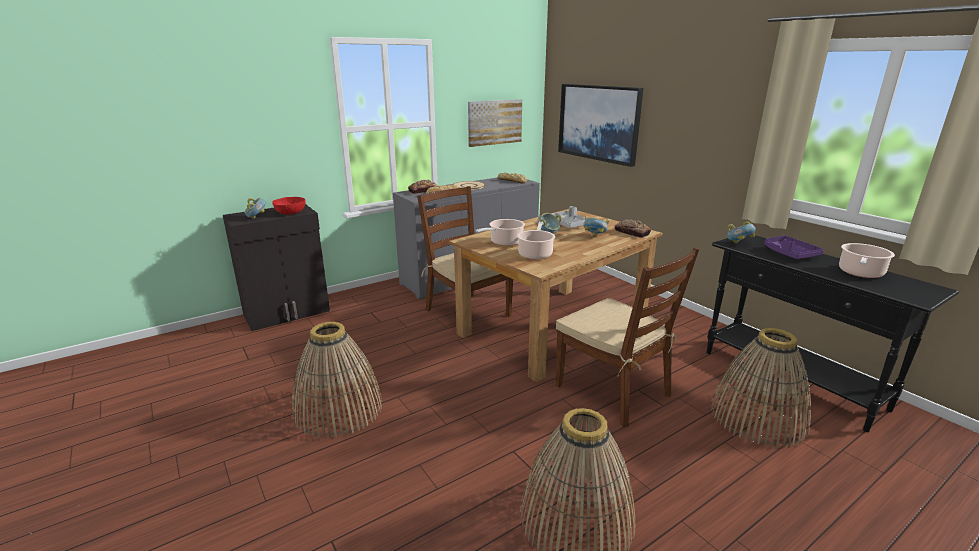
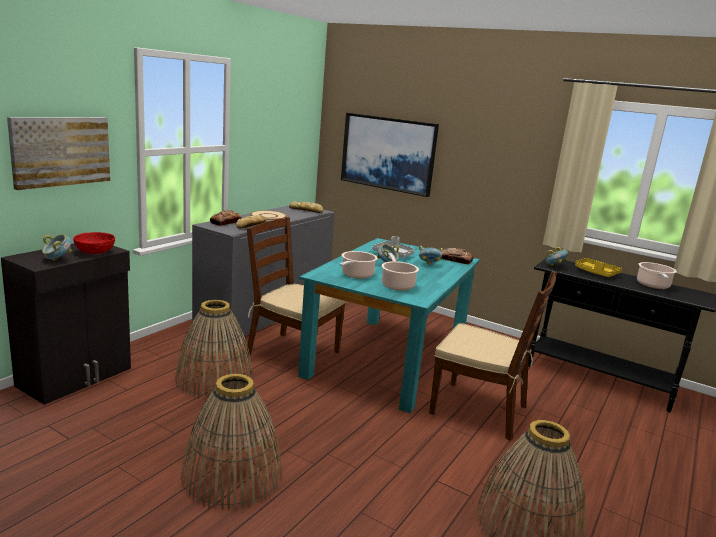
camera: 25 degrees left, 5 degrees down
(494, 122) = (280, 148): picture -> picture (61, 151)
(553, 327) = (386, 358): brown dining table -> turquoise dining table
(757, 417) = (597, 414): basket -> basket (214, 379)
(789, 254) = (596, 273): purple tray -> yellow tray

